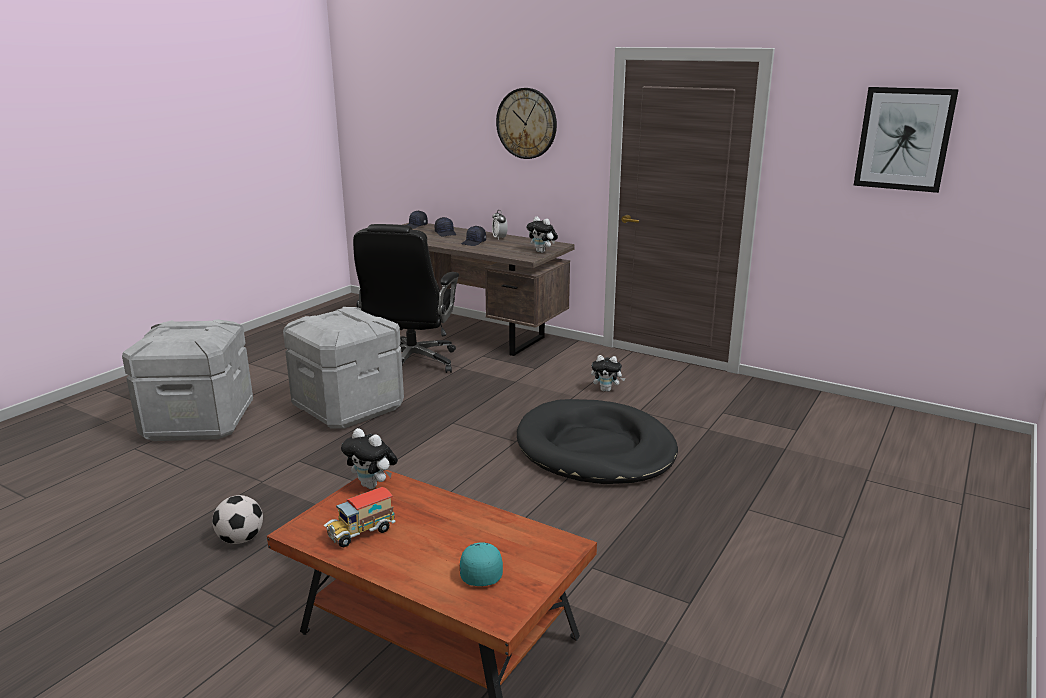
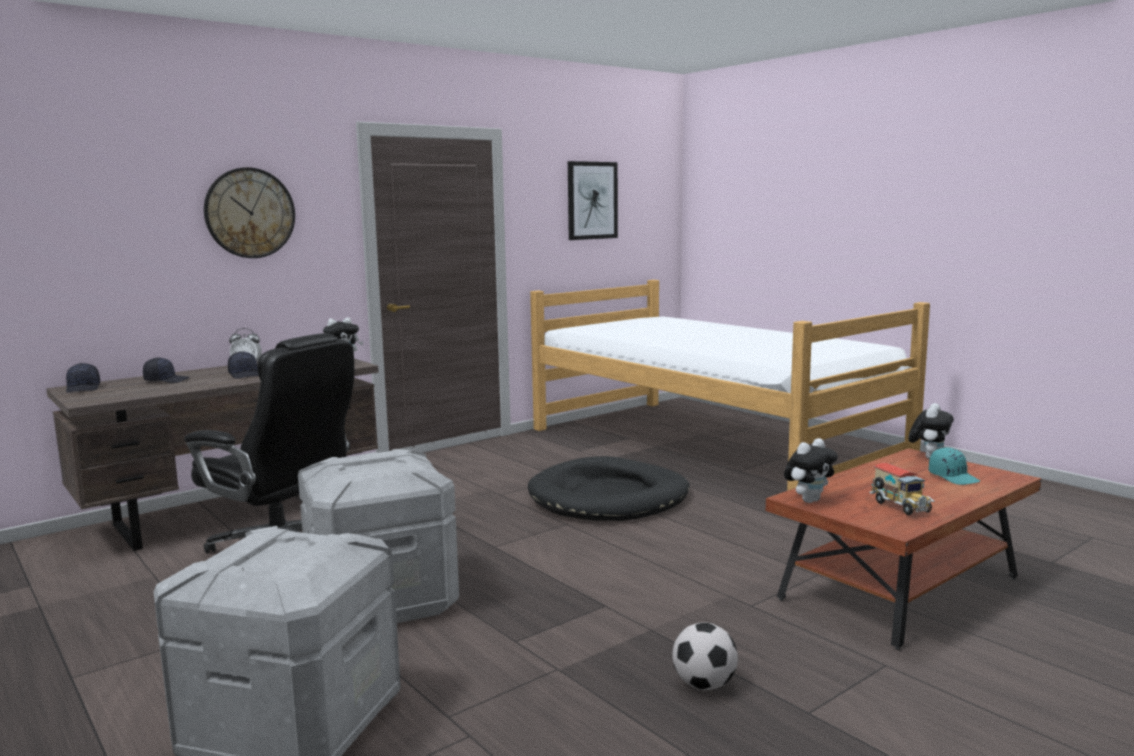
camera: 70 degrees left, 10 degrees down
(480, 570) = (953, 477): turquoise cap -> turquoise cap turned 135 degrees counterclockwise
(606, 390) = (490, 476): plush toy -> plush toy (929, 457)
(822, 480) = (709, 446): none -> bed

